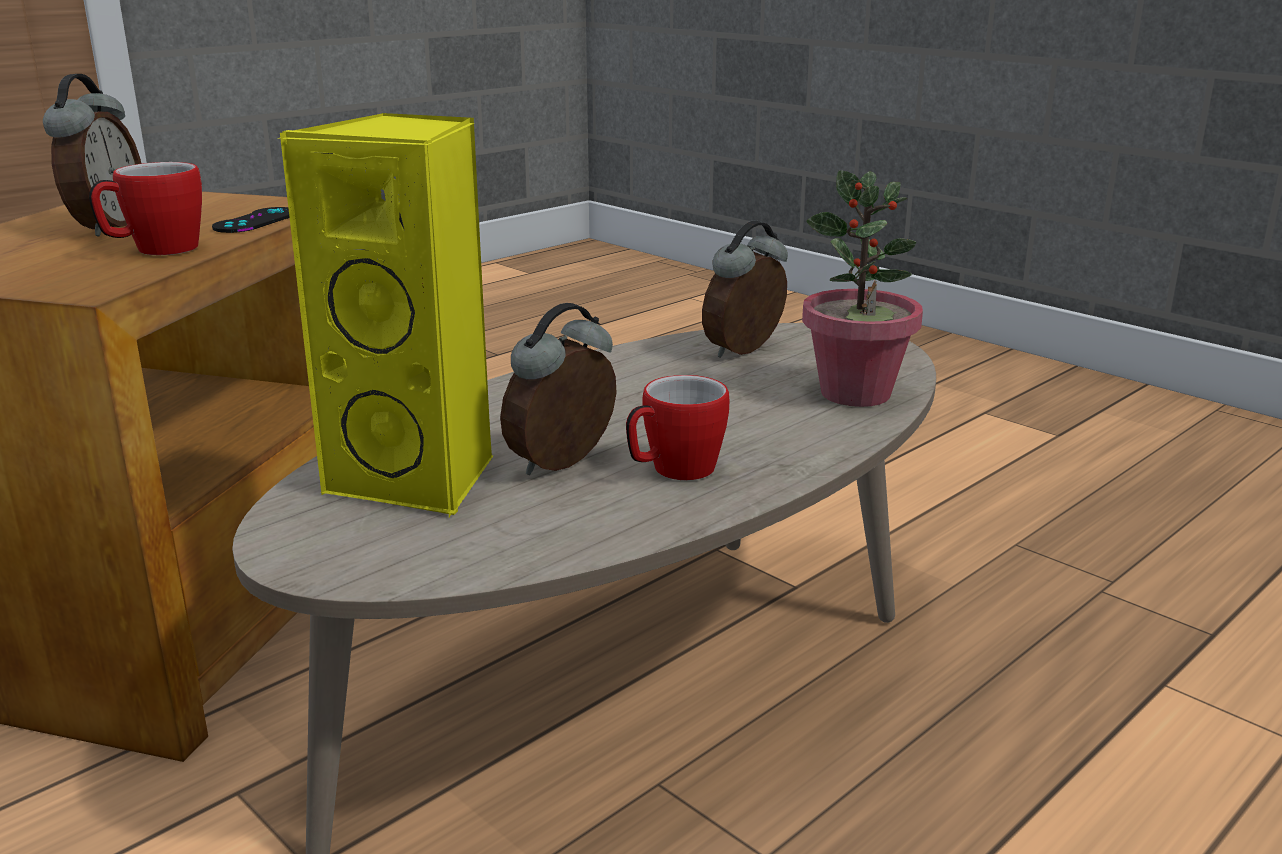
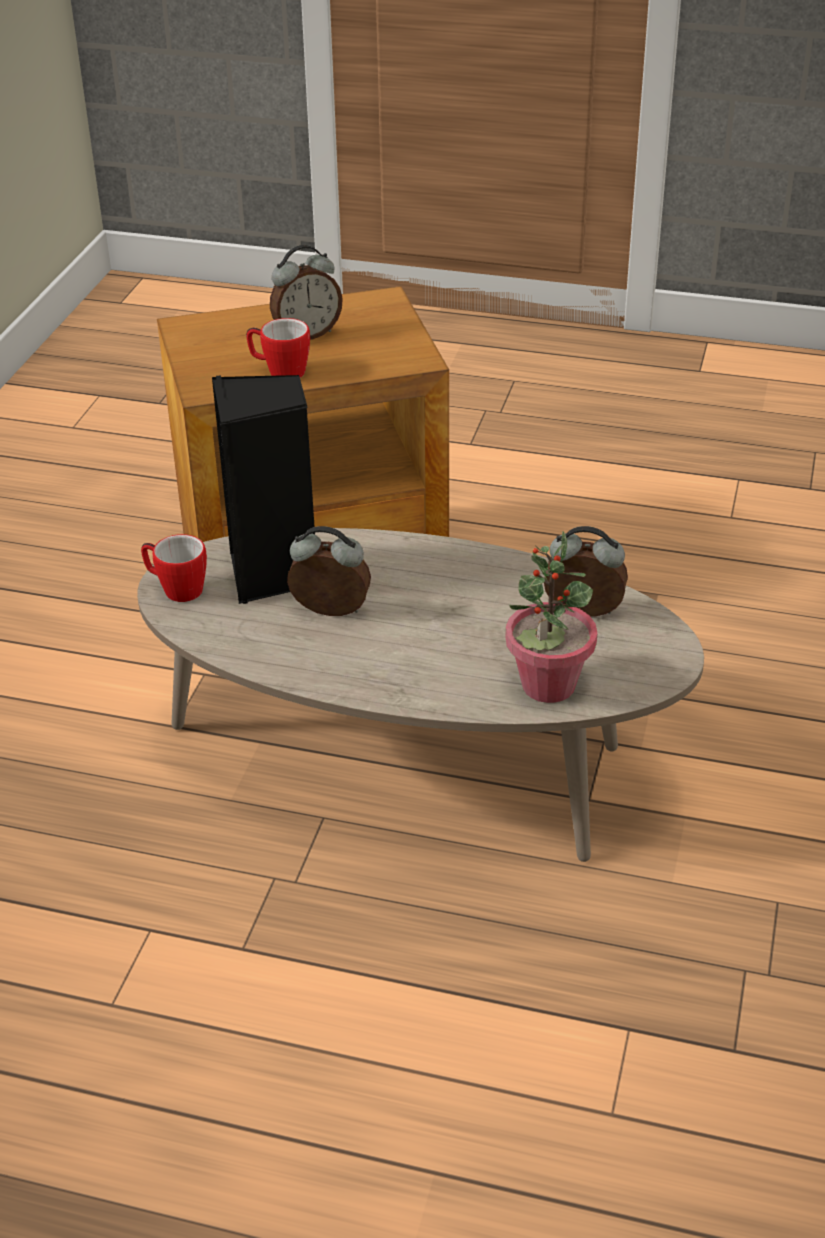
camera: 60 degrees right, 15 degrees up
(255, 221) = (366, 366): black game controller -> none
(421, 478) = (273, 575): yellow speaker -> black speaker
(673, 471) = (355, 653): mug -> mug (176, 589)

